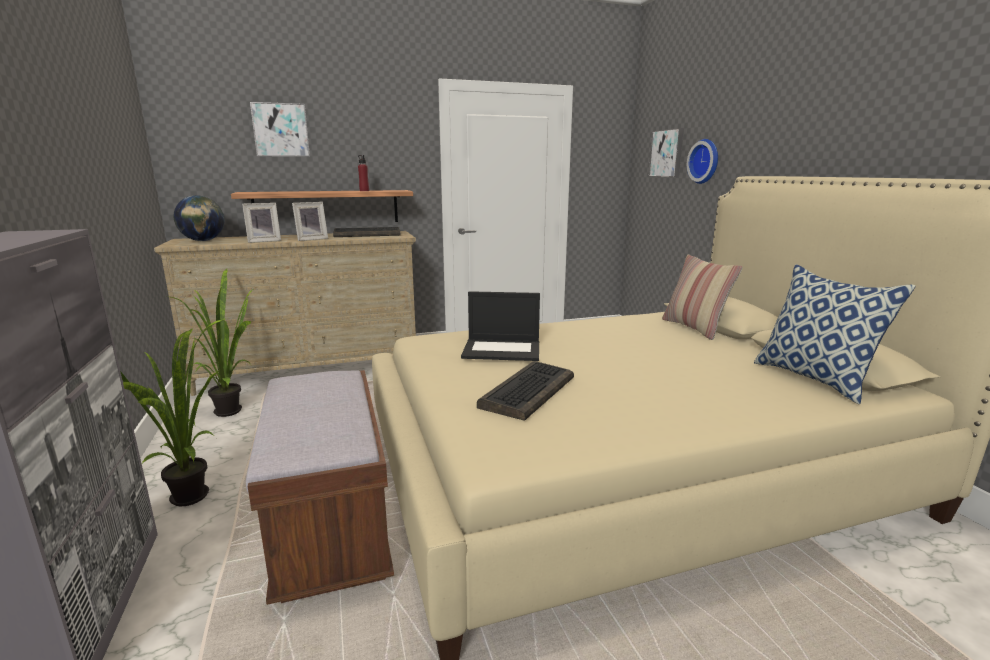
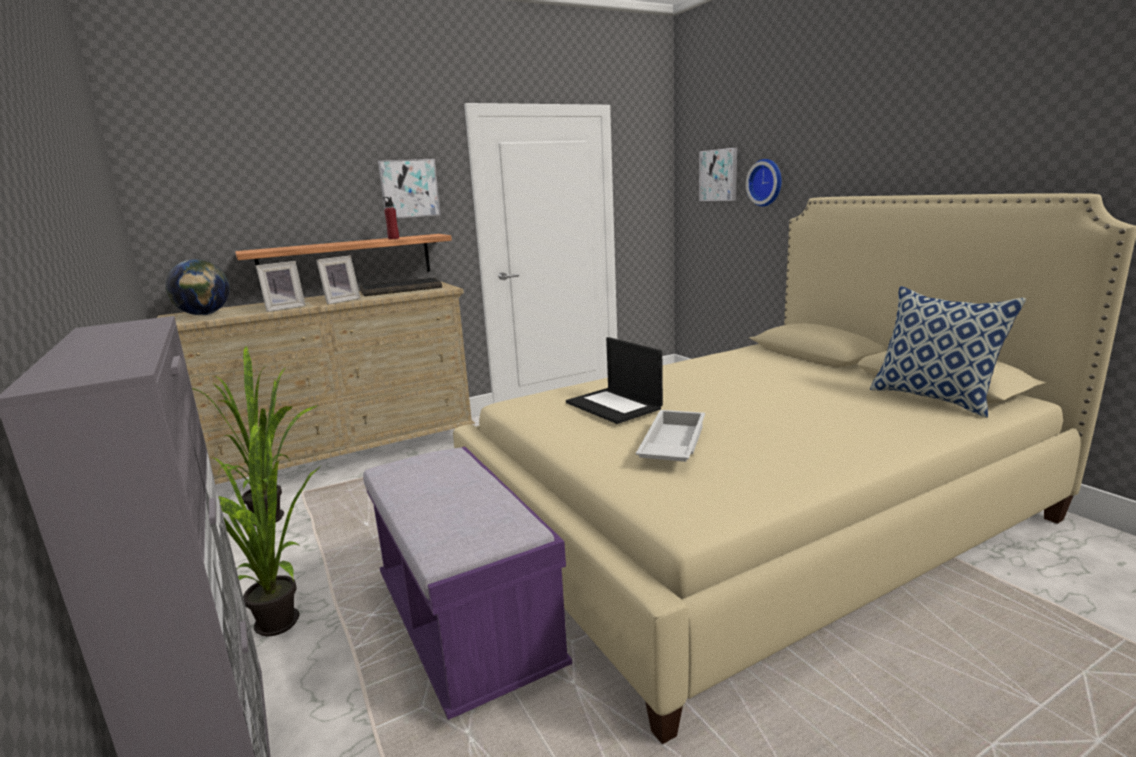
camera: 10 degrees left, 0 degrees up
(281, 130) = (285, 172): picture -> picture (409, 188)
(331, 525) = (466, 626): brown bench -> purple bench
(502, 350) = (615, 405): laptop -> laptop turned 60 degrees clockwise
(528, 391) = (671, 445): keyboard -> white tray
(694, 328) = (791, 360): pillow -> none

